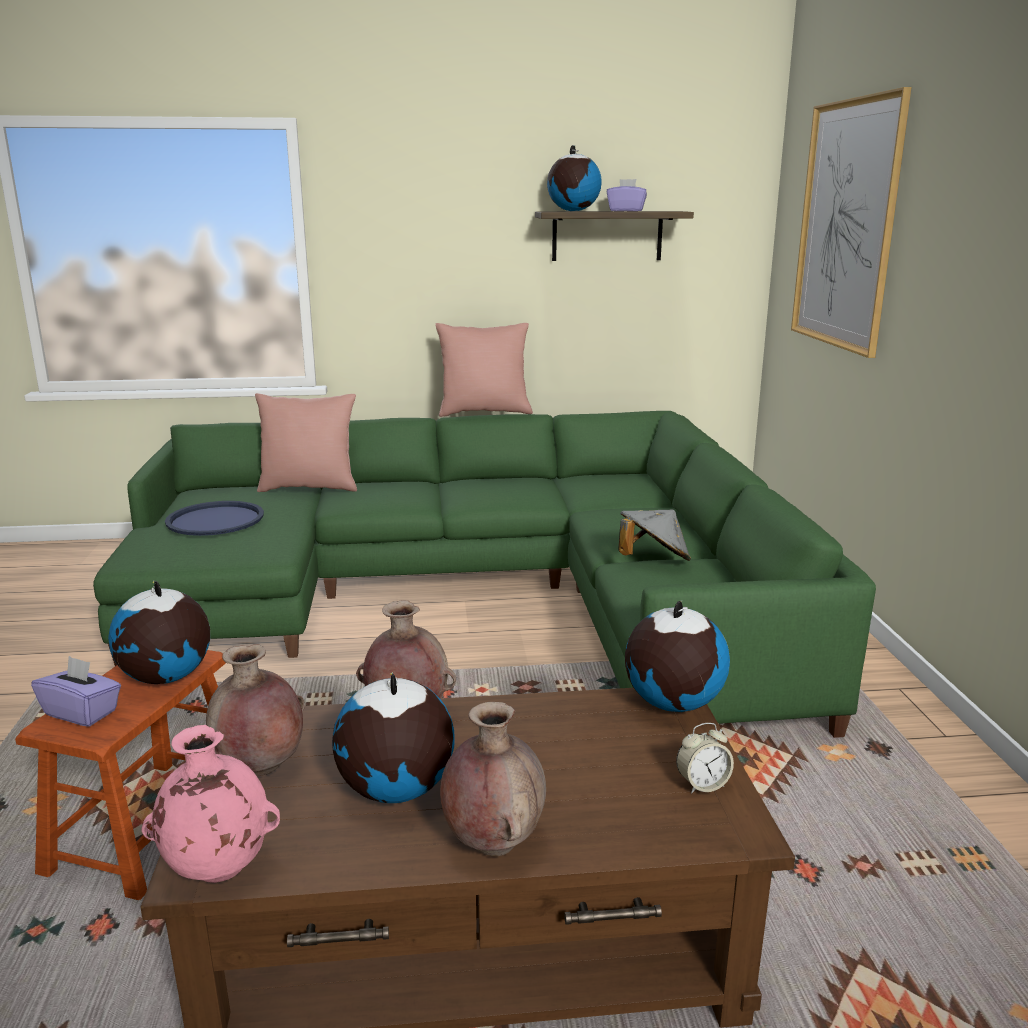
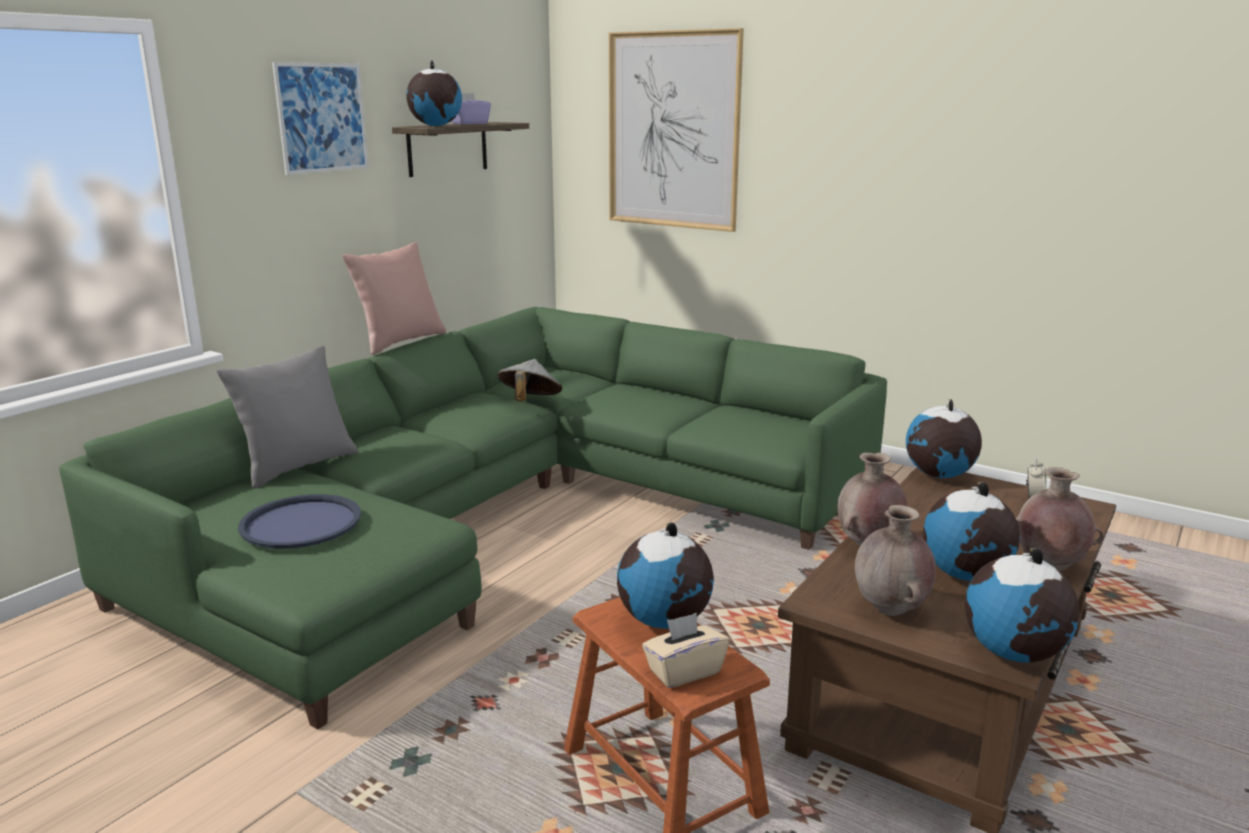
camera: 50 degrees left, 0 degrees up
(82, 712) = (684, 671): purple tissue box -> beige tissue box
(217, 870) = (1014, 653): pink vase -> globe
(309, 487) = (297, 466): pink pillow -> grey pillow
(454, 200) = (322, 118): none -> picture
(653, 560) = (705, 418): grey hat -> grey hat (529, 402)

